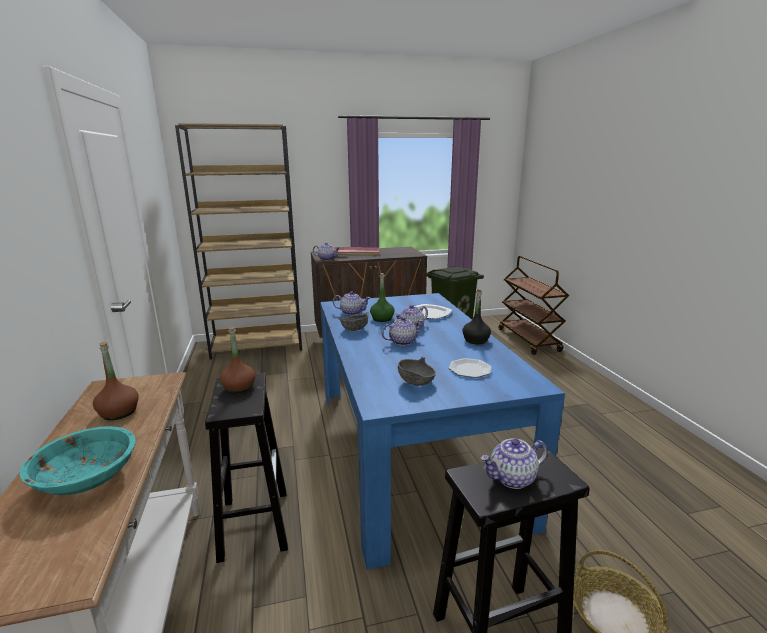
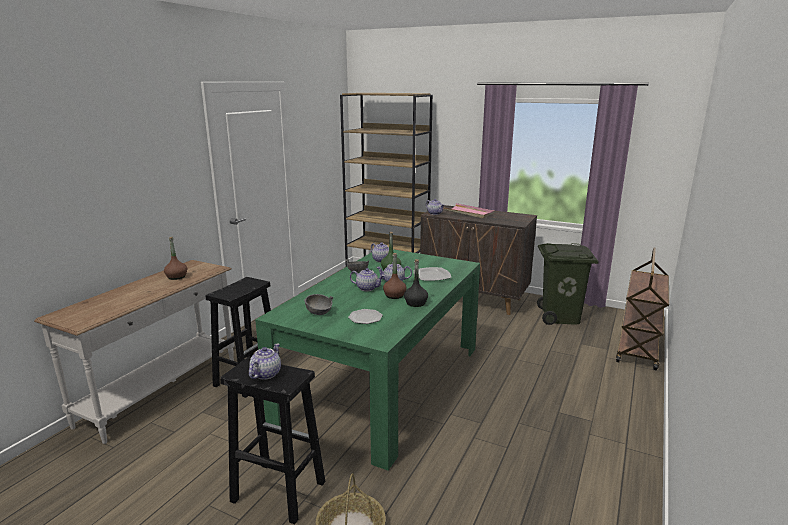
camera: 40 degrees right, 0 degrees up
(87, 479) = (128, 297): turquoise bowl -> none
(239, 387) = (245, 285): brown bottle -> brown bottle (394, 295)
(410, 449) = (383, 383): blue dining table -> green dining table
(512, 479) = (266, 374): teapot -> teapot turned 90 degrees clockwise

